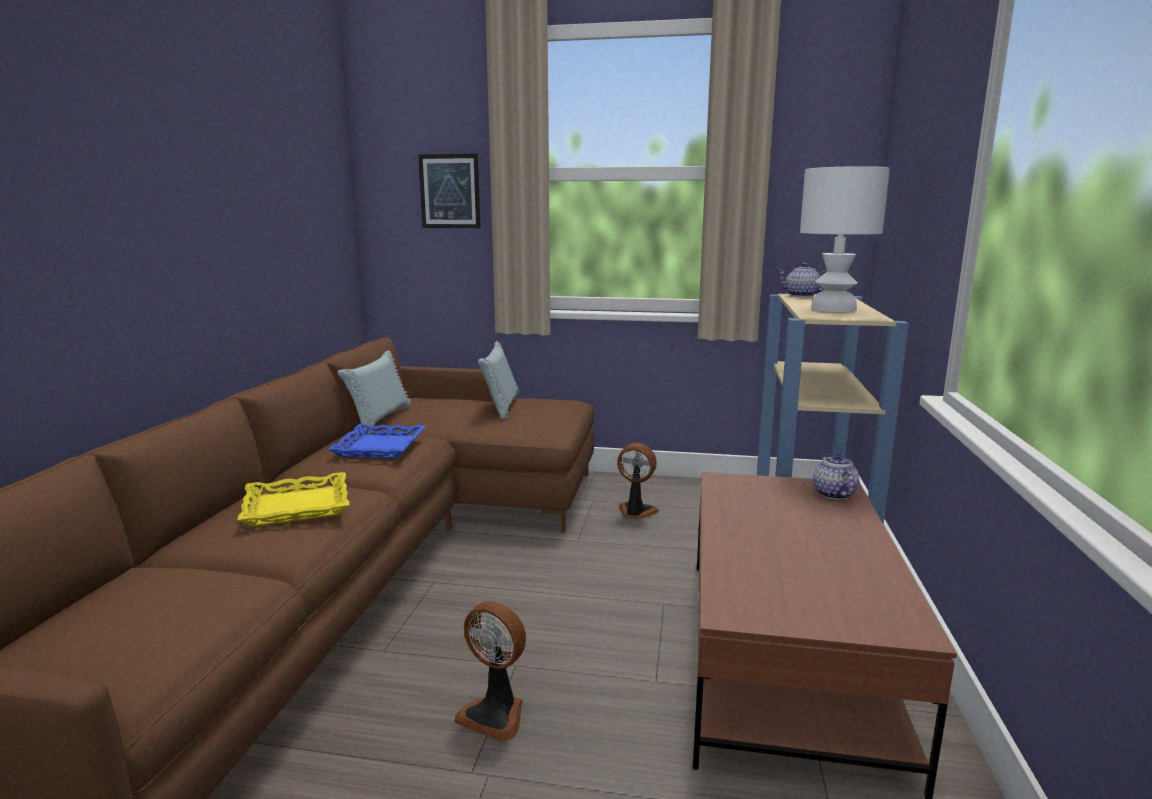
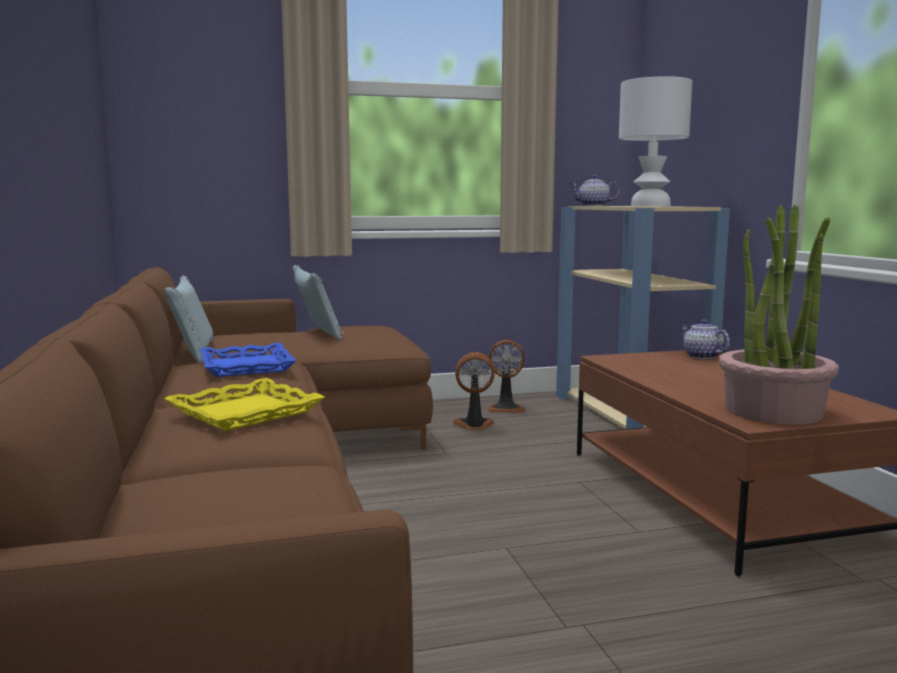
camera: 25 degrees left, 5 degrees down
(449, 191) = (228, 101): picture -> none
(495, 714) = (534, 584): fan -> fan (506, 408)
(780, 600) = (773, 411): none -> potted plant

